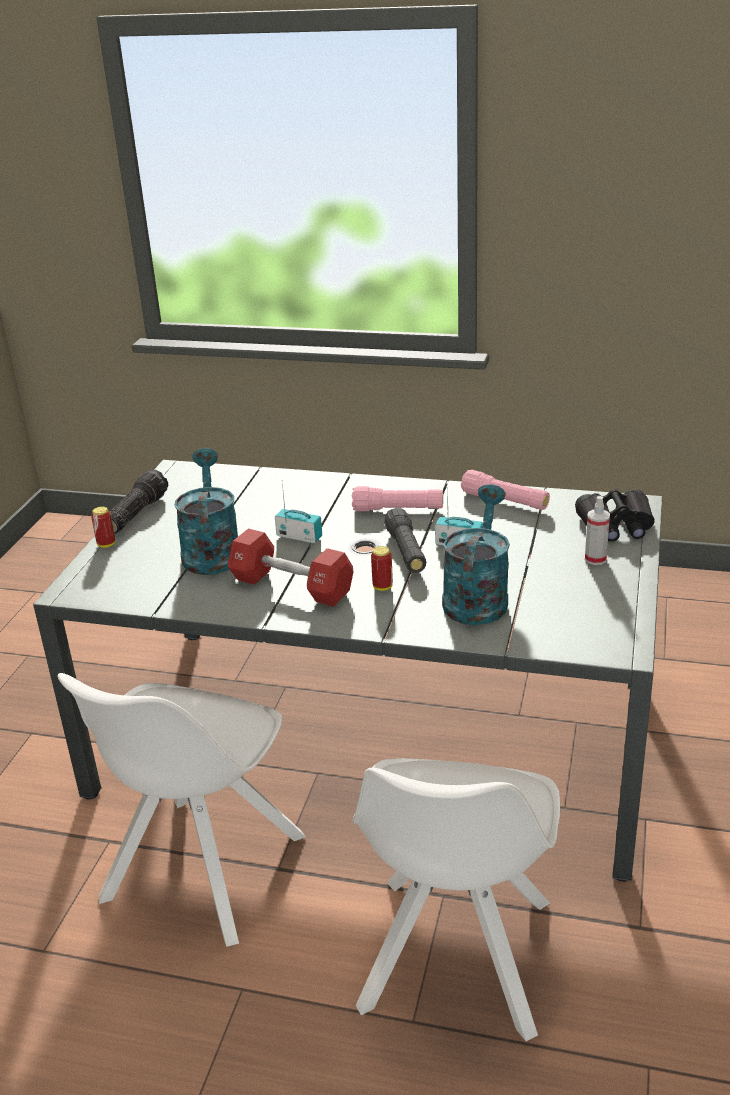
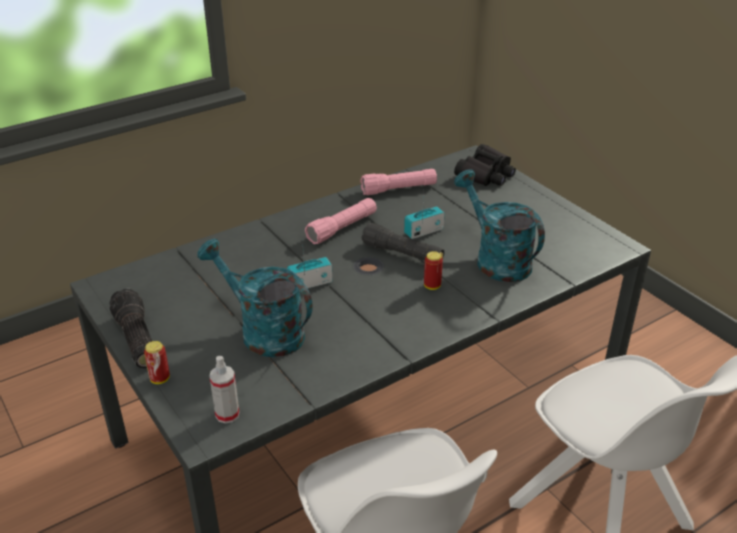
camera: 50 degrees left, 5 degrees up
(291, 586) = (373, 321): red dumbbell -> none
(595, 559) = (512, 200): spray bottle -> spray bottle (227, 414)

